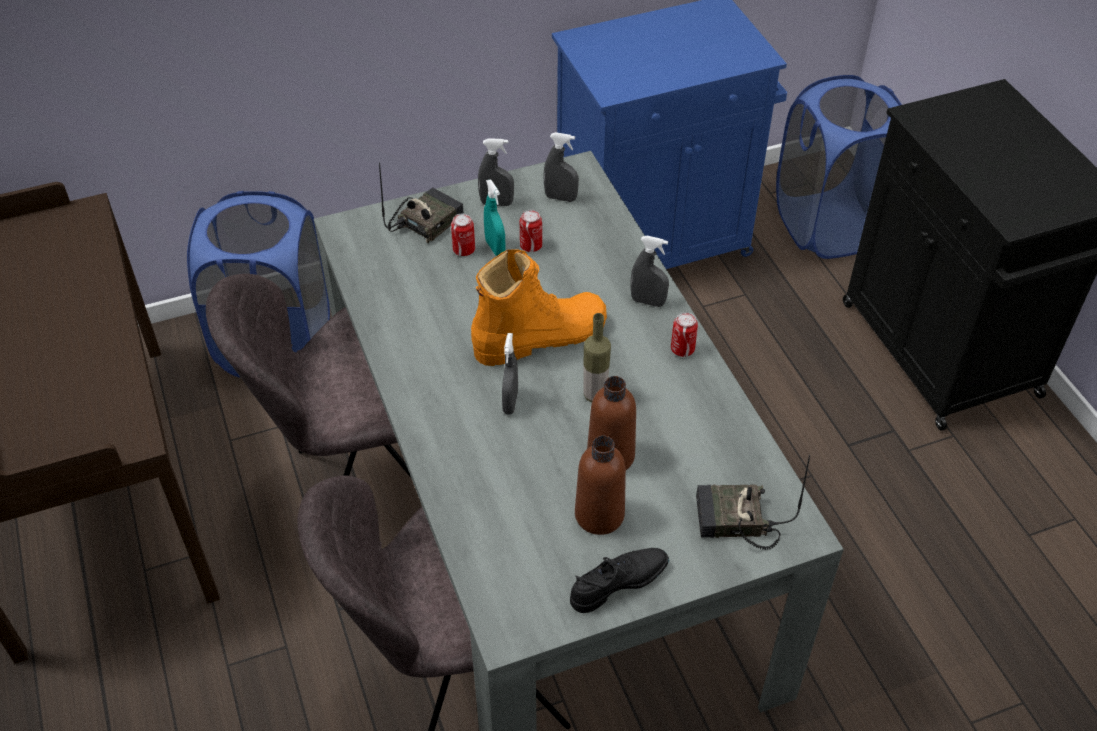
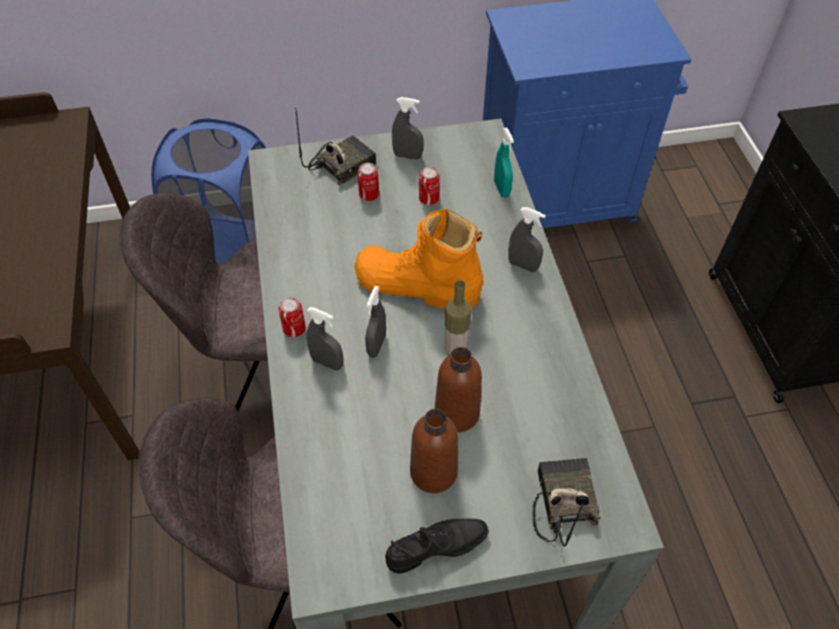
camera: 10 degrees right, 5 degrees up
(495, 247) = (397, 196): turquoise spray bottle -> turquoise spray bottle (501, 189)
(539, 337) = (417, 286): orange boot -> orange boot turned 150 degrees counterclockwise
(560, 198) = (465, 158): grey spray bottle -> grey spray bottle (327, 362)
(682, 349) = (545, 316): can -> can (294, 329)
(734, 522) = (561, 501): radio -> radio turned 75 degrees clockwise
(827, 226) = (706, 205): blue laundry basket -> none

